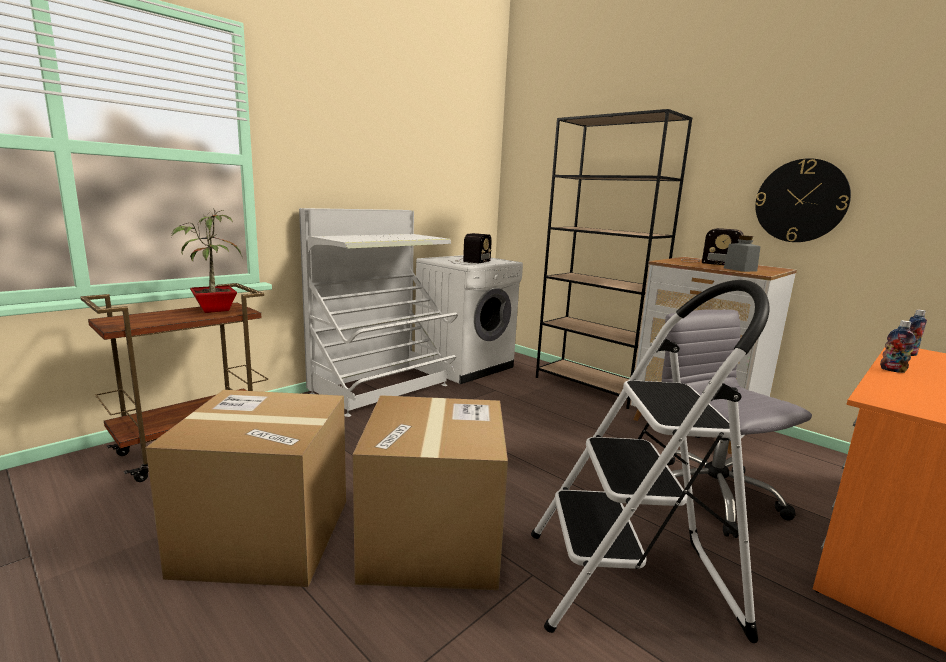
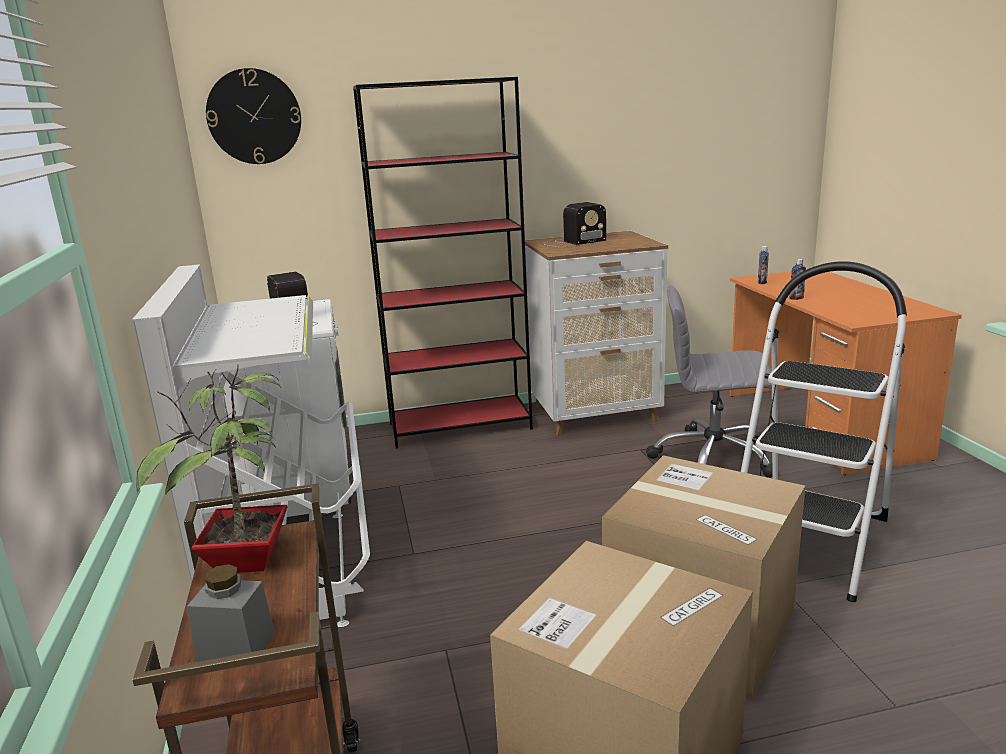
camera: 55 degrees left, 5 degrees up
(592, 386) = (460, 426): beige bookcase -> red bookcase
(740, 269) = (625, 244): grey jar -> grey jar (236, 646)
(801, 201) = (619, 163): wall clock -> wall clock (254, 117)

